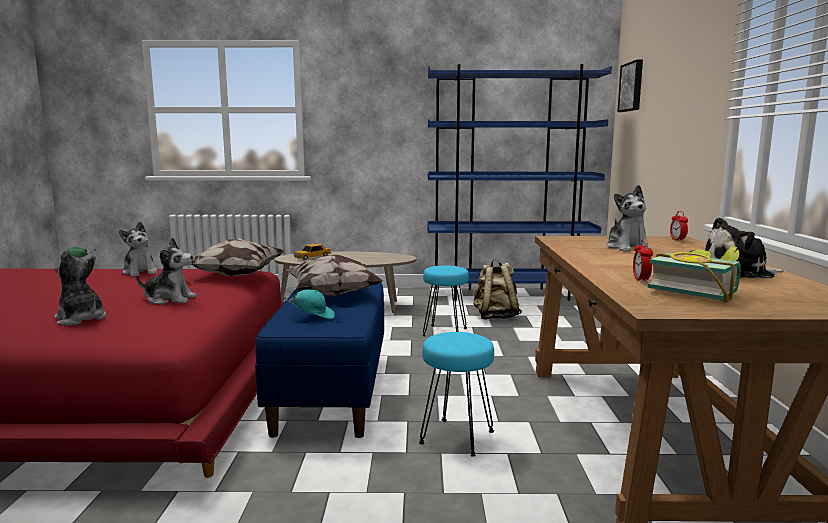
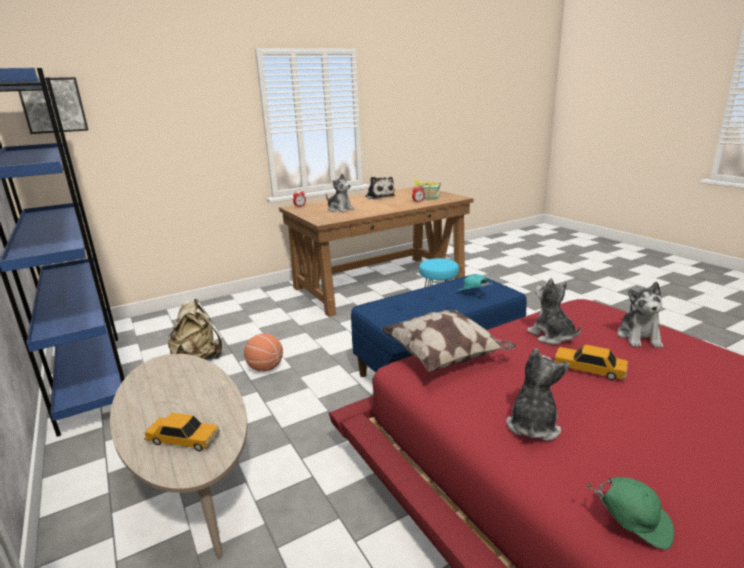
camera: 120 degrees left, 10 degrees up
(120, 292) = (589, 369): none -> toy car
(334, 294) = (415, 308): pillow -> none
(445, 332) = (265, 368): turquoise stool -> basketball
(627, 248) = (340, 209): plush toy -> plush toy turned 75 degrees clockwise

